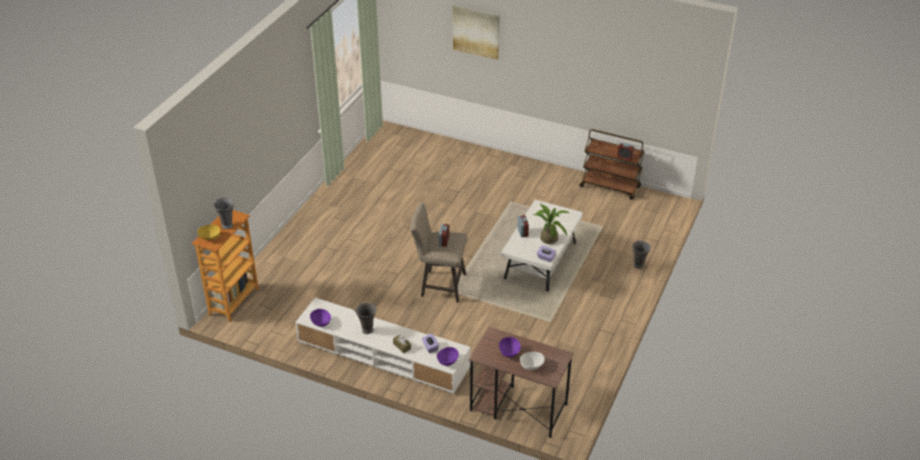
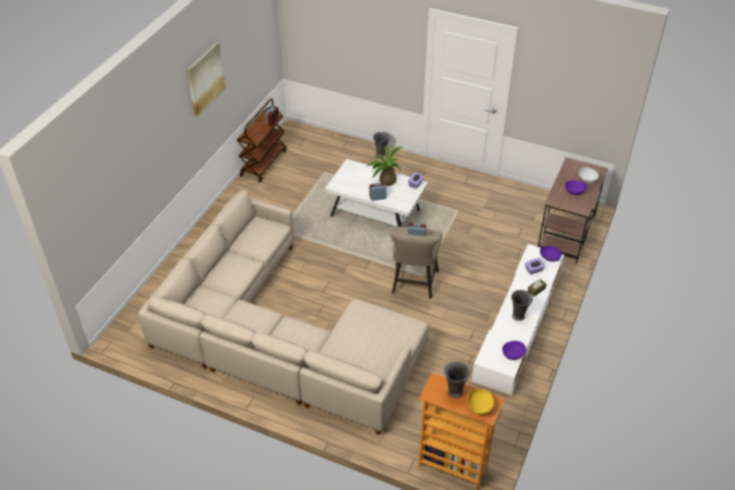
camera: 90 degrees left, 5 degrees up
(381, 207) = (279, 336): none -> beige sofa
(476, 31) = (141, 140): picture -> picture (205, 78)

